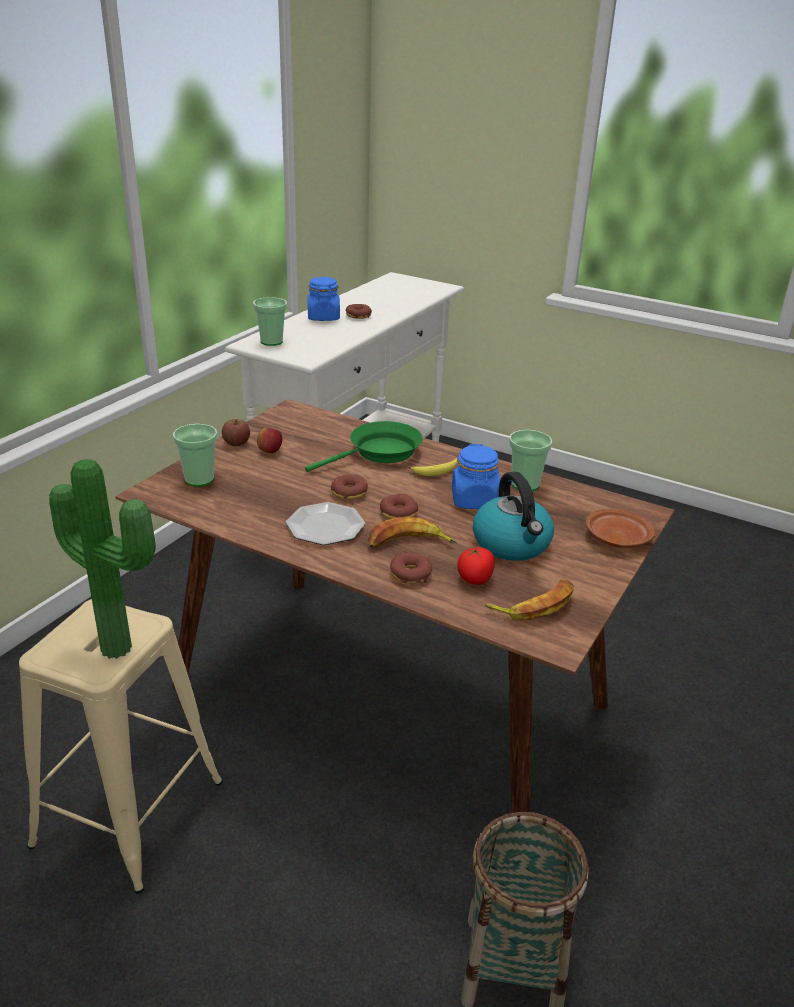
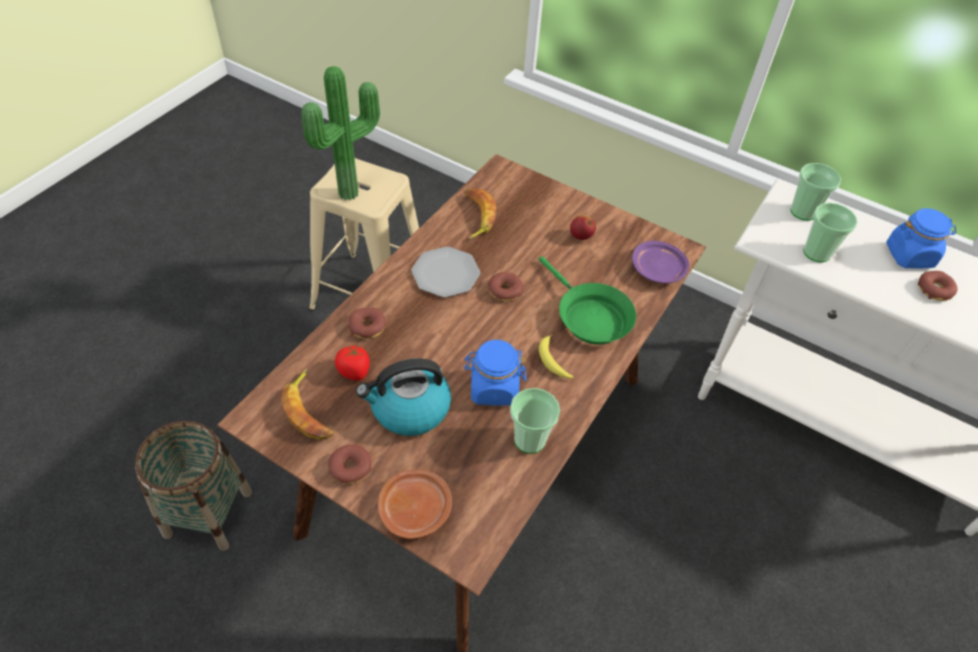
camera: 90 degrees right, 20 degrees up
(199, 479) = (524, 195): cup -> cup (816, 252)
(236, 443) = (595, 214): apple -> none
(318, 420) = (658, 270): none -> purple plate
(398, 513) = (468, 325): donut -> donut (350, 468)
(408, 543) = (416, 329): banana -> banana (476, 216)

